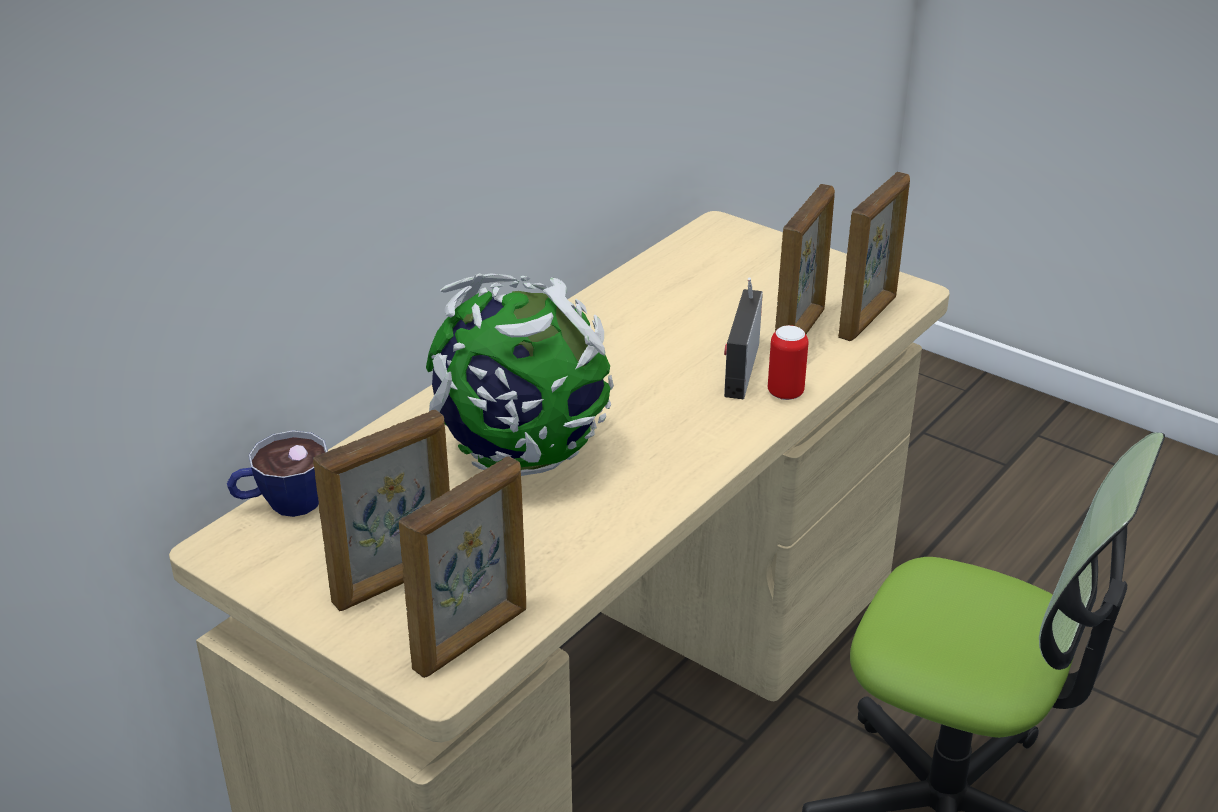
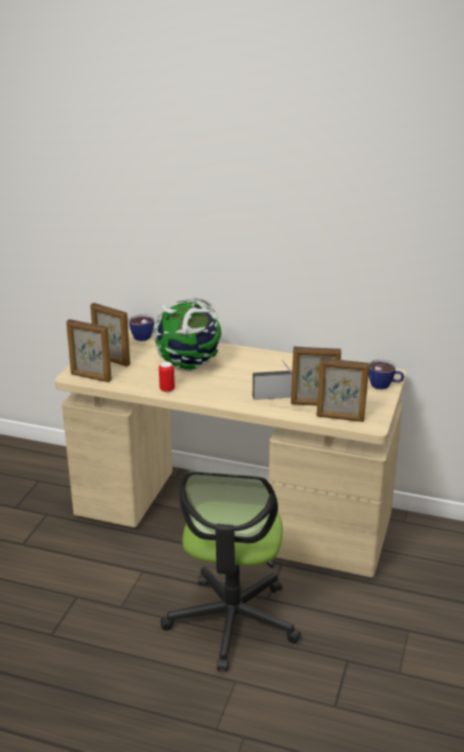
camera: 70 degrees right, 5 degrees down
(762, 243) = (384, 385): none -> cup
(785, 393) = (264, 407): can -> can (167, 389)

